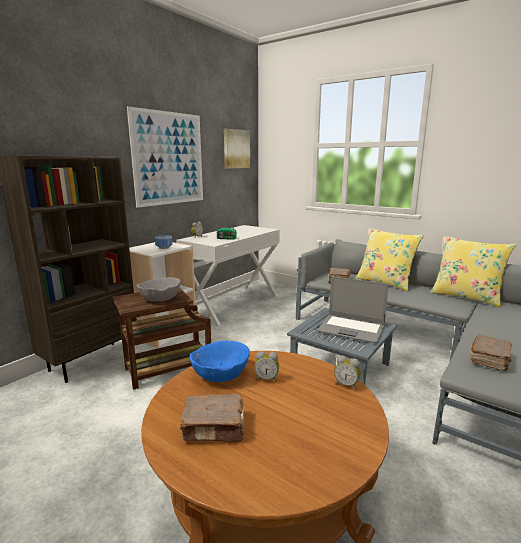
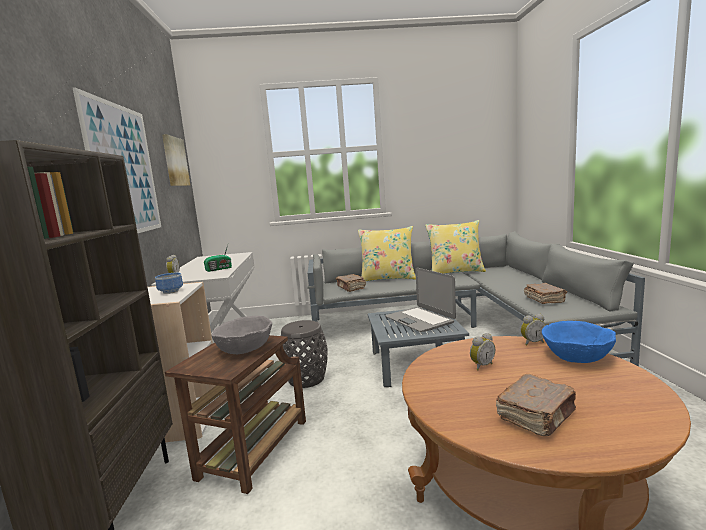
camera: 40 degrees left, 5 degrees down
(220, 374) = (443, 382): blue bowl -> blue bowl (576, 357)
(252, 342) = (306, 379): none -> grey stool
(351, 329) = (420, 320): laptop -> laptop turned 75 degrees clockwise

